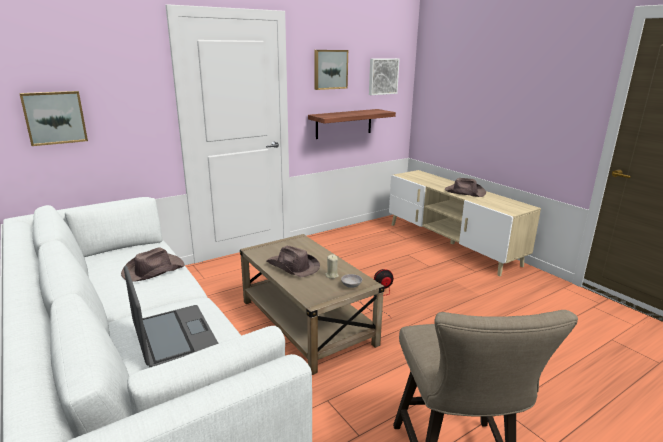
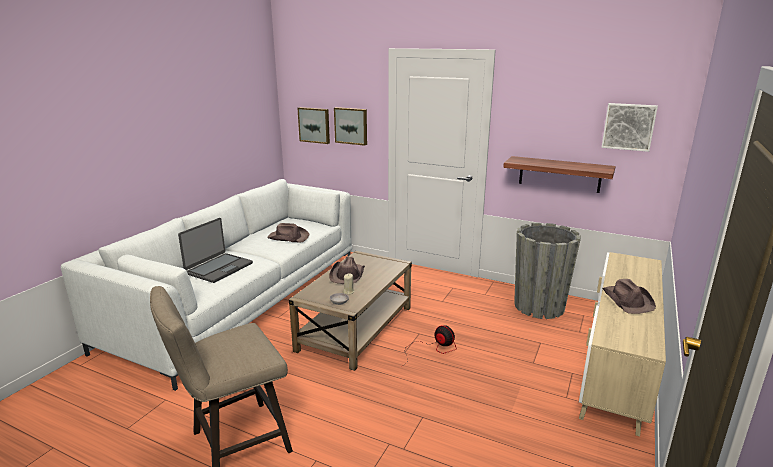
camera: 60 degrees right, 0 degrees up
(330, 69) = (545, 111): picture -> picture (351, 126)
(361, 237) = (539, 306): none -> grey planter

